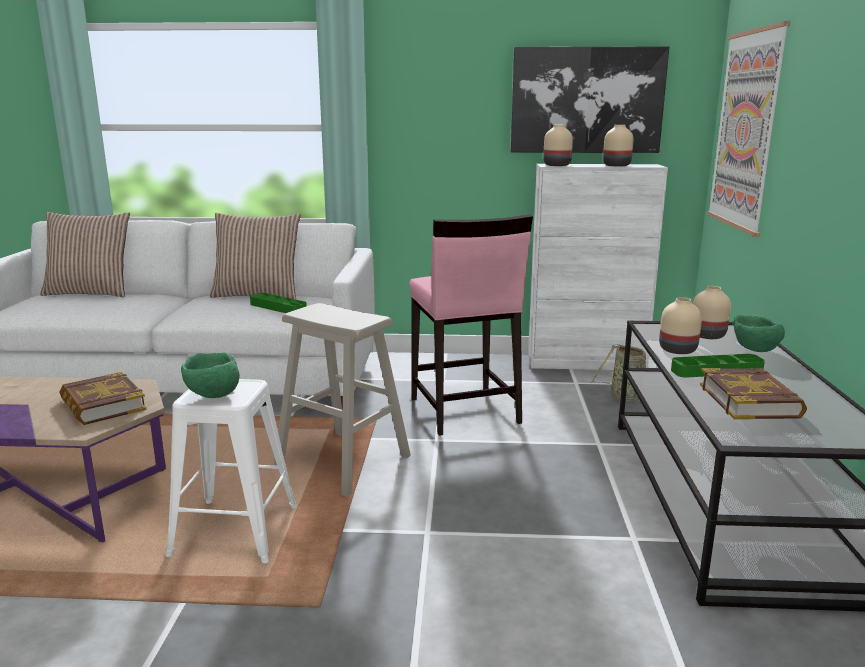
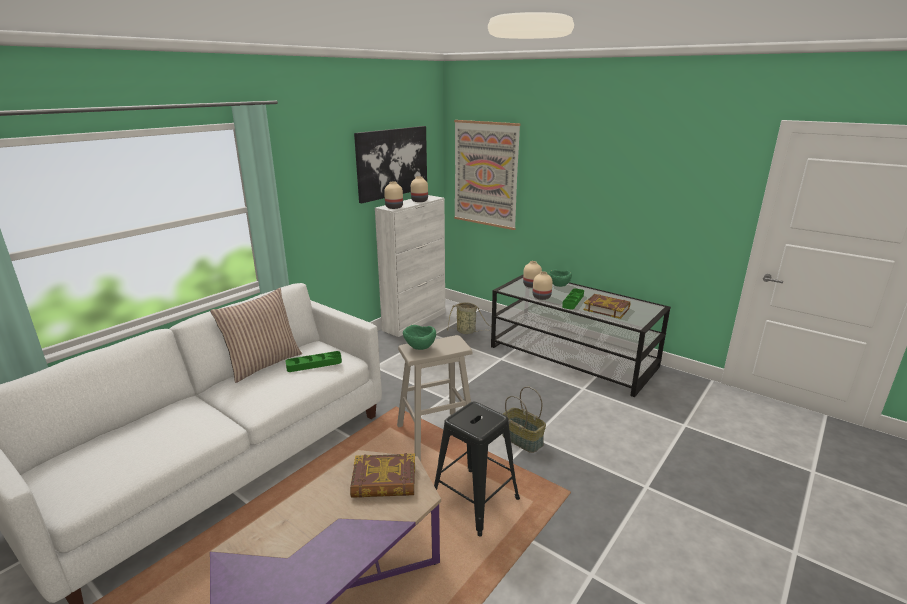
camera: 55 degrees left, 5 degrees up
(91, 293) = (103, 435): pillow -> none
(213, 396) = (482, 422): green bowl -> green bowl (419, 348)
(237, 530) = (474, 500): white stool -> black stool
(409, 525) = (523, 440): none -> basket
(464, 411) = (423, 377): pink stool -> none

